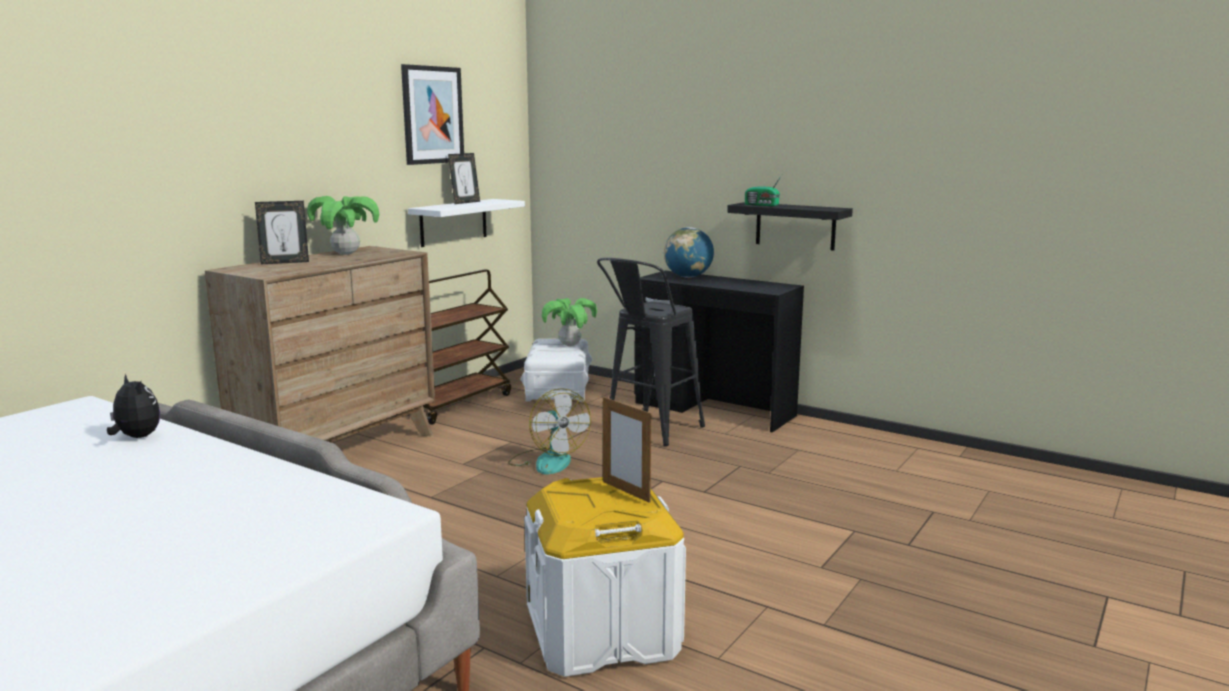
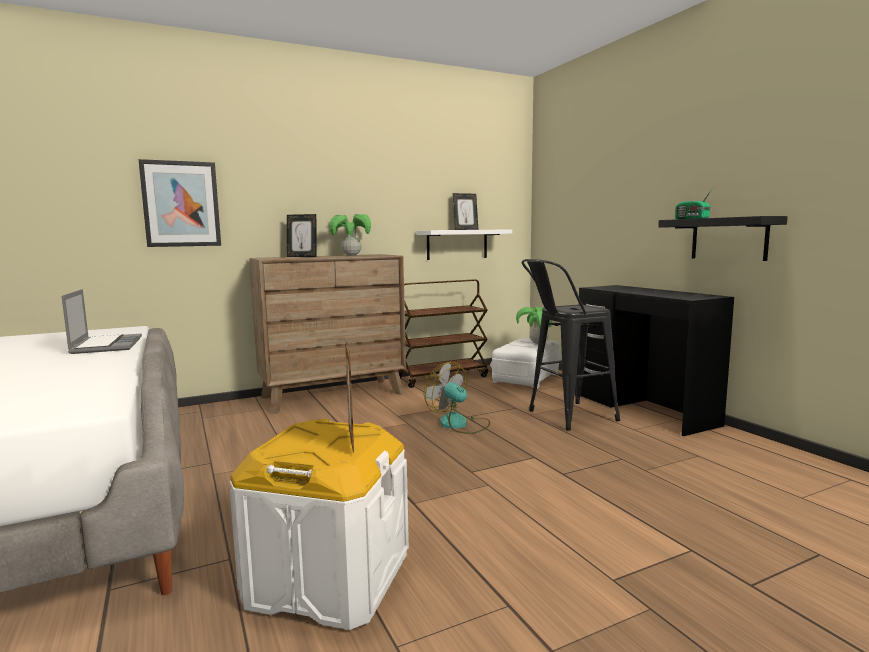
camera: 30 degrees right, 5 degrees down
(136, 437) = (106, 345): plush toy -> laptop
(432, 115) = (442, 164): picture -> picture (181, 204)
(548, 461) = (459, 424): fan -> fan turned 135 degrees clockwise
(688, 277) = (627, 288): globe -> none

